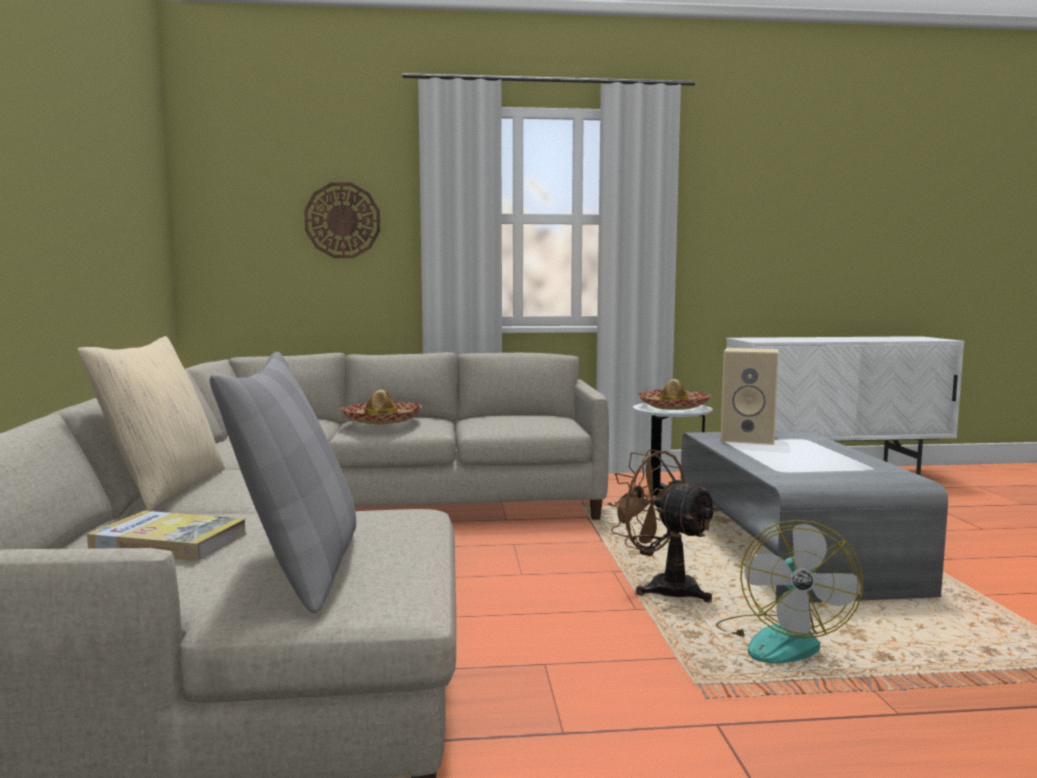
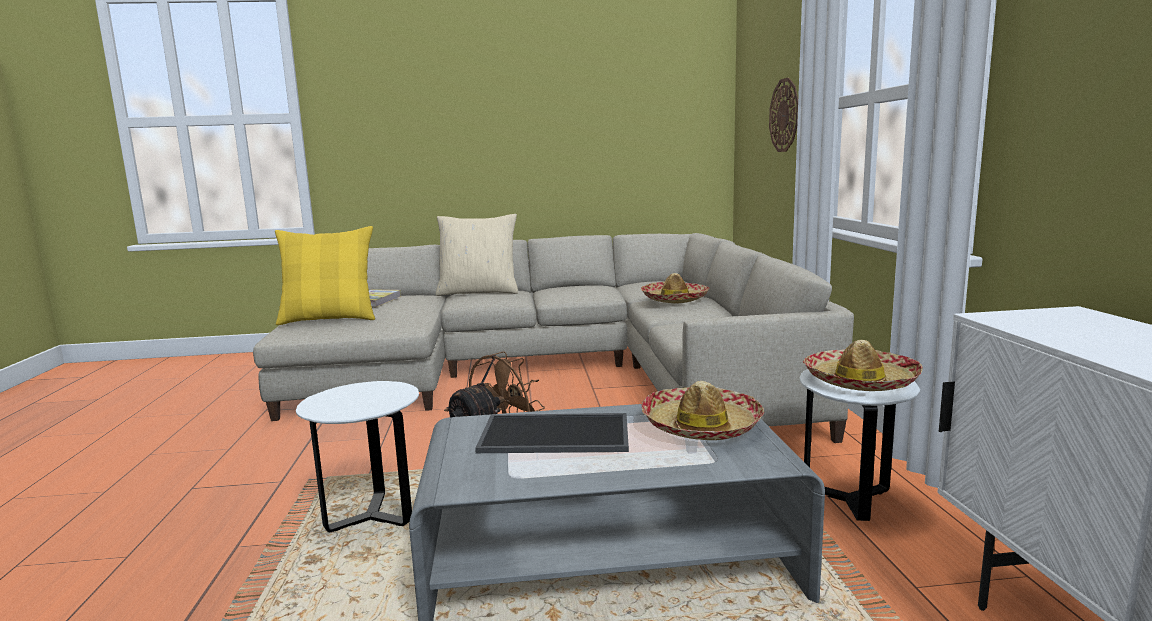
camera: 90 degrees right, 5 degrees up
(302, 568) = (329, 319): grey pillow -> yellow pillow
(749, 438) = (701, 426): beige speaker -> hat
(781, 640) = (371, 517): fan -> white side table
(793, 462) = (553, 435): none -> tray

